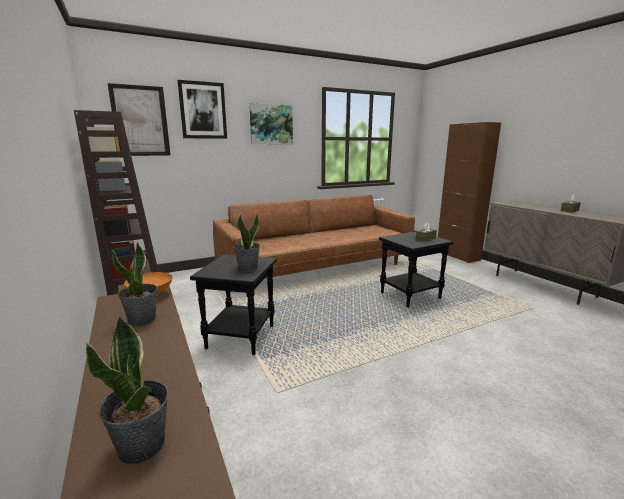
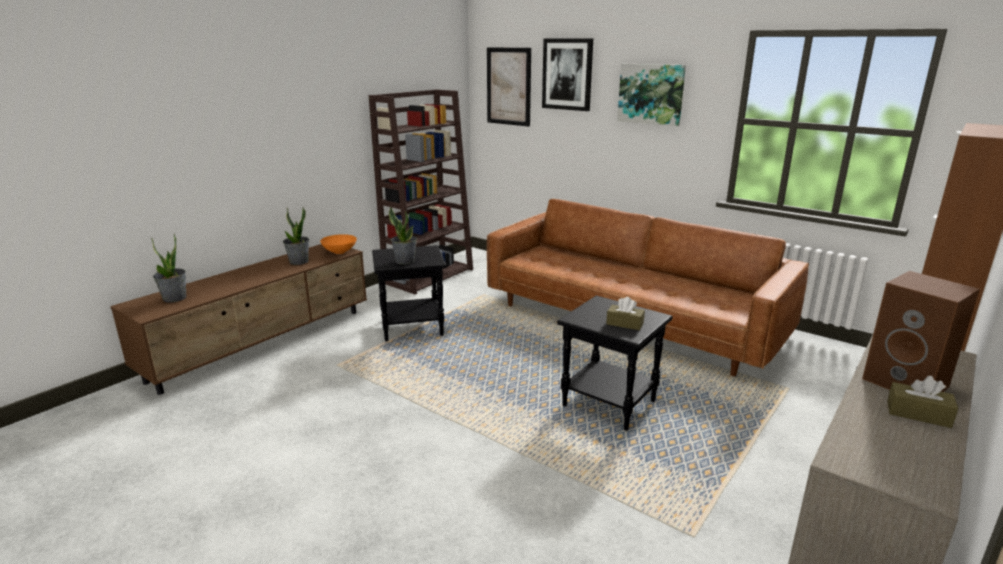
camera: 65 degrees right, 5 degrees up
(542, 207) = (907, 383): none -> brown speaker

